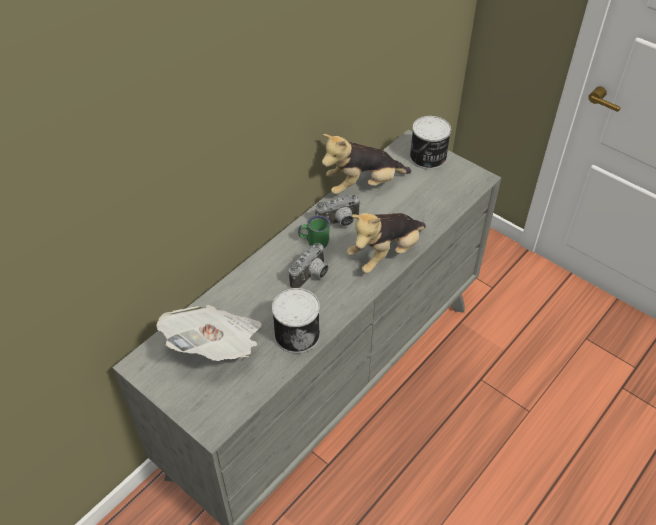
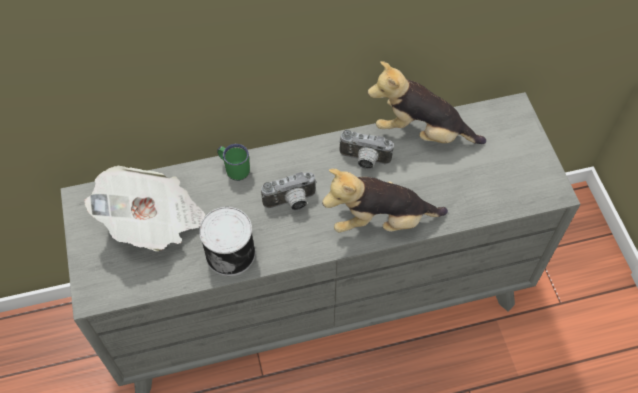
camera: 35 degrees right, 10 degrees up
(314, 241) = (323, 167): green mug -> green mug (234, 168)
(428, 158) = (517, 137): can -> none

